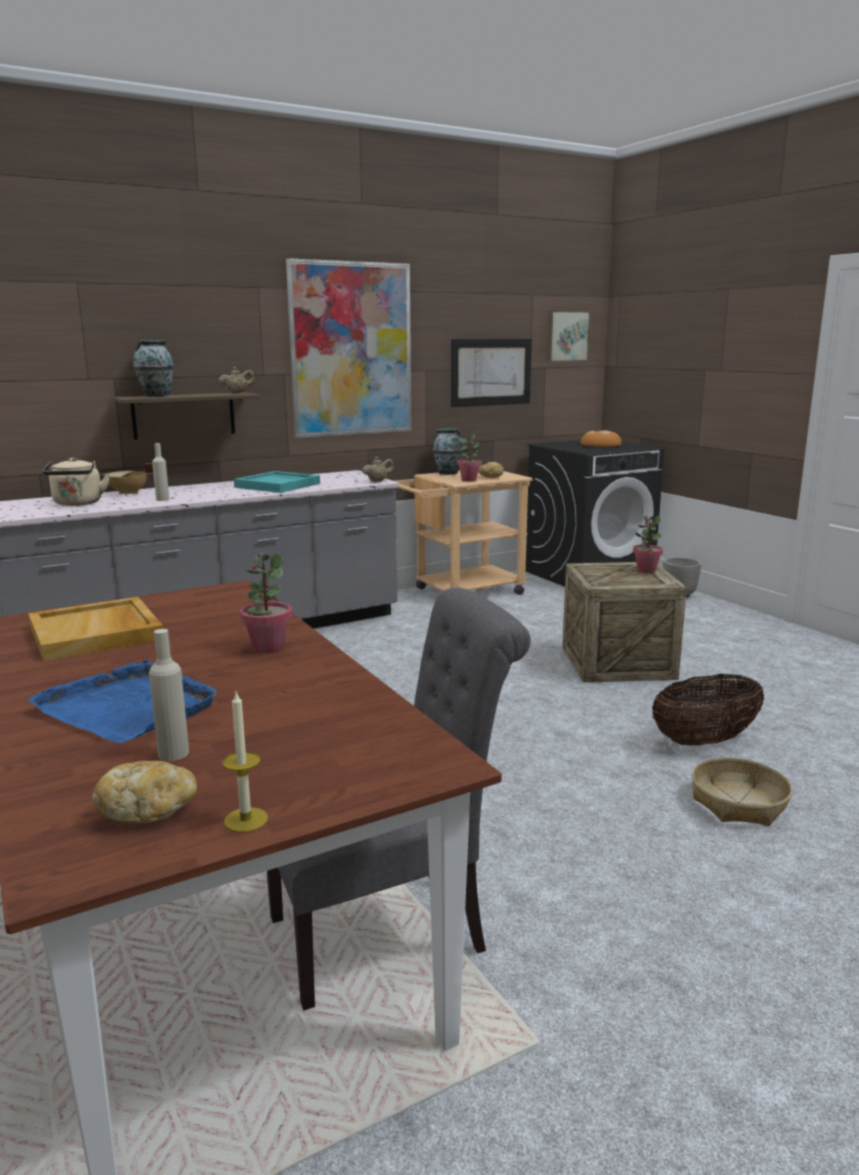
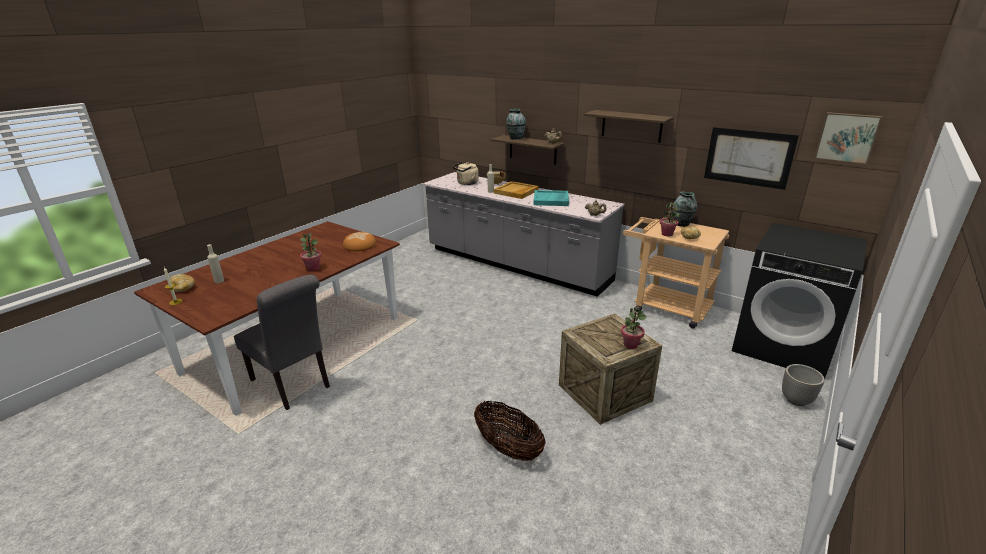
camera: 65 degrees right, 10 degrees up
(97, 633) = (320, 240): beige tray -> beige tray (516, 192)
(129, 707) = (253, 265): blue tray -> none
(351, 350) = (631, 126): picture -> shelf
(600, 445) = (820, 245): bread -> bread (359, 245)
(739, 803) = (433, 471): basket -> none

